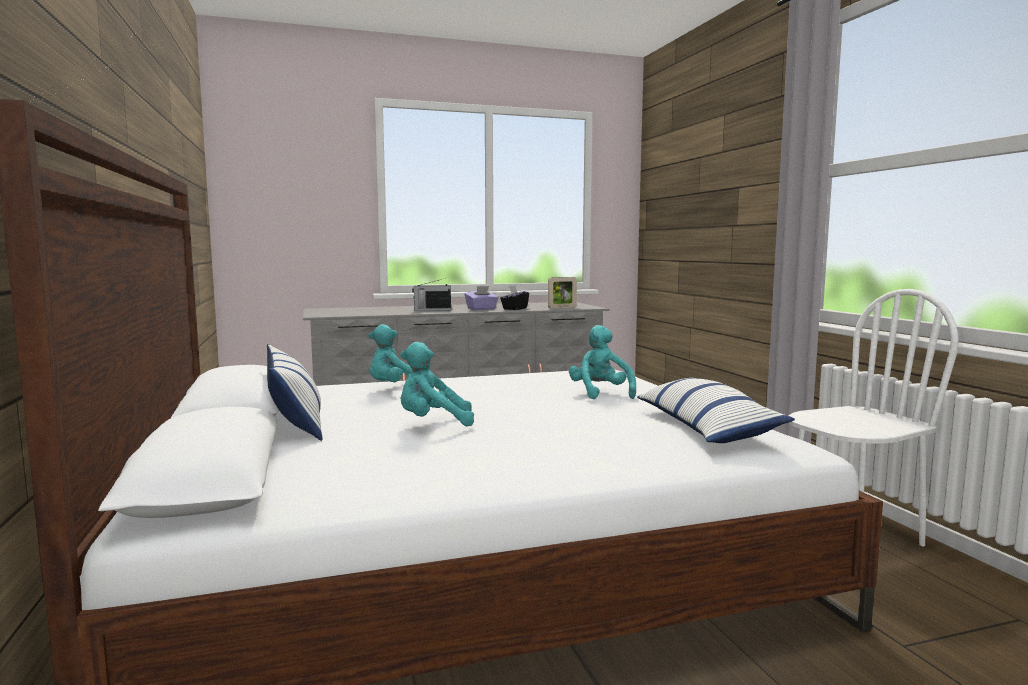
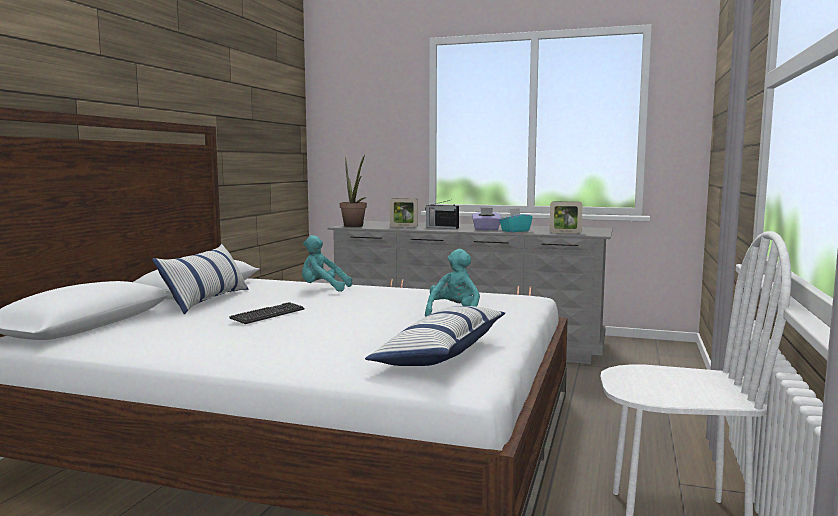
camera: 35 degrees right, 0 degrees up
(332, 314) = (355, 226): none -> potted plant
(387, 311) = (403, 226): none -> picture frame
(433, 423) = (268, 315): turquoise plush toy -> keyboard
(514, 309) = (515, 231): black tissue box -> turquoise tissue box

